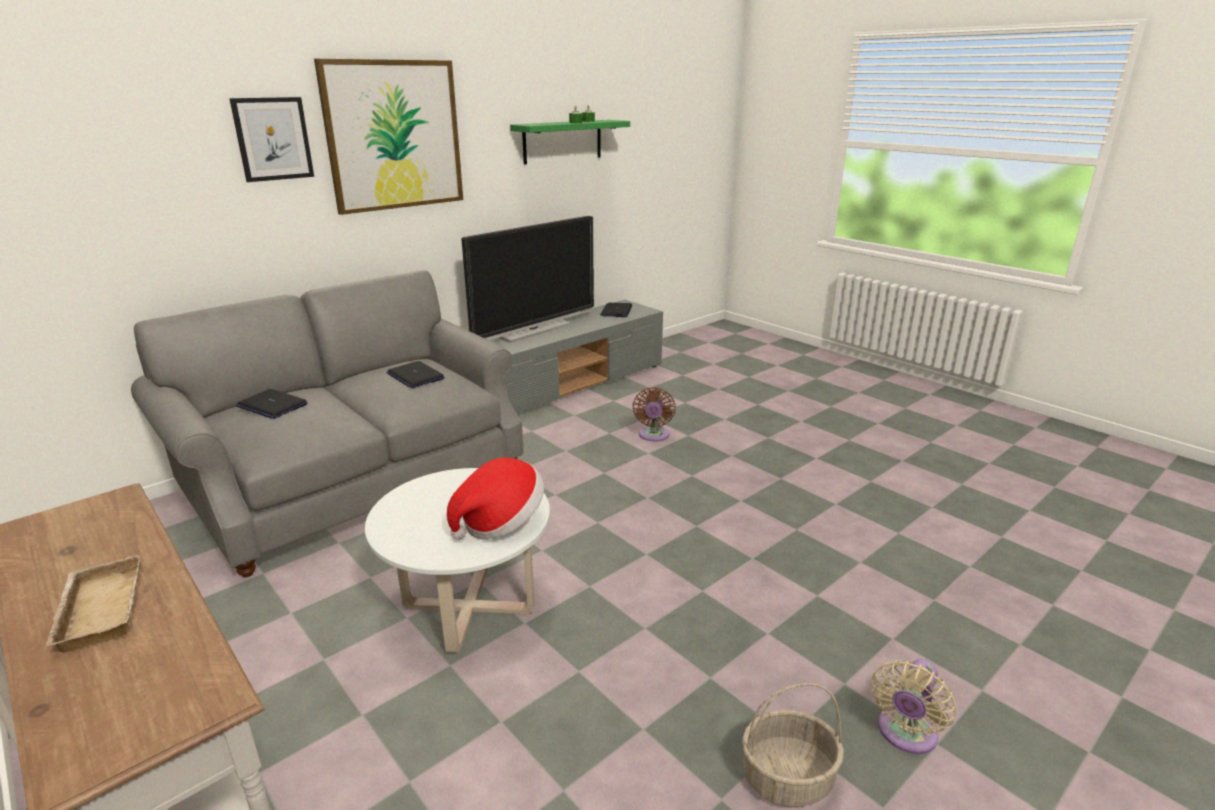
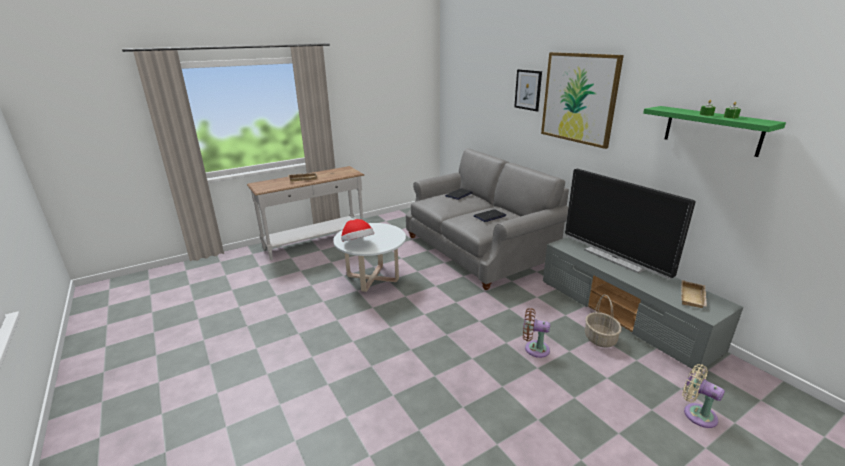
camera: 100 degrees right, 0 degrees up
(616, 311) = (693, 298): laptop -> beige tray
(786, 779) = (240, 342): basket -> basket (599, 338)
(905, 734) = (229, 383): beige fan -> beige fan (696, 413)

